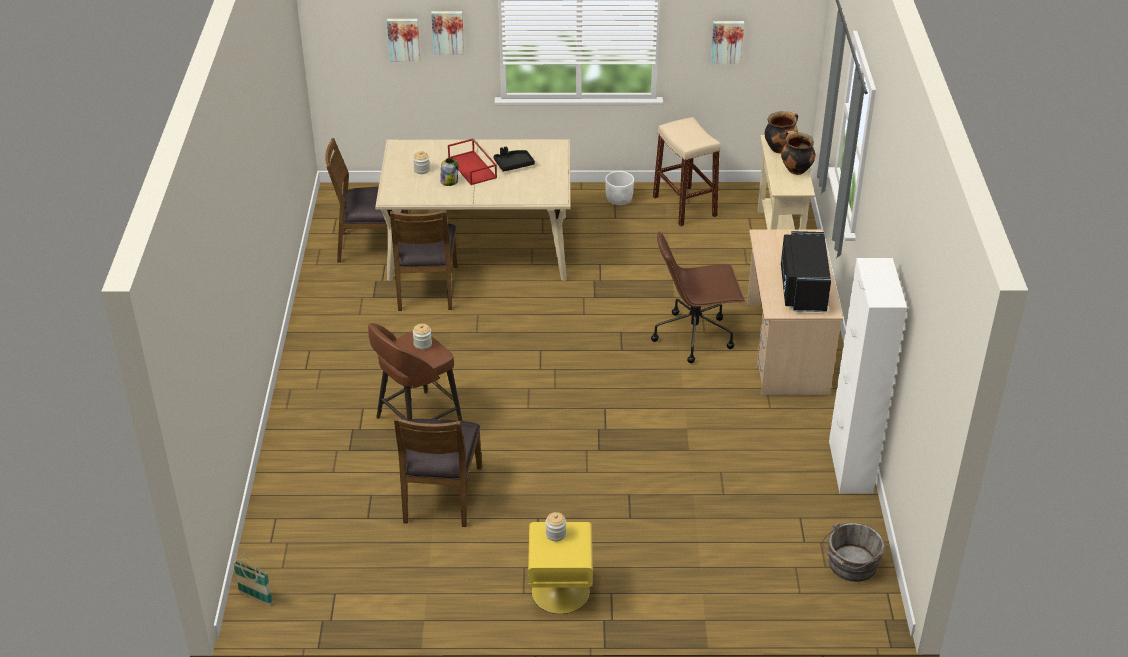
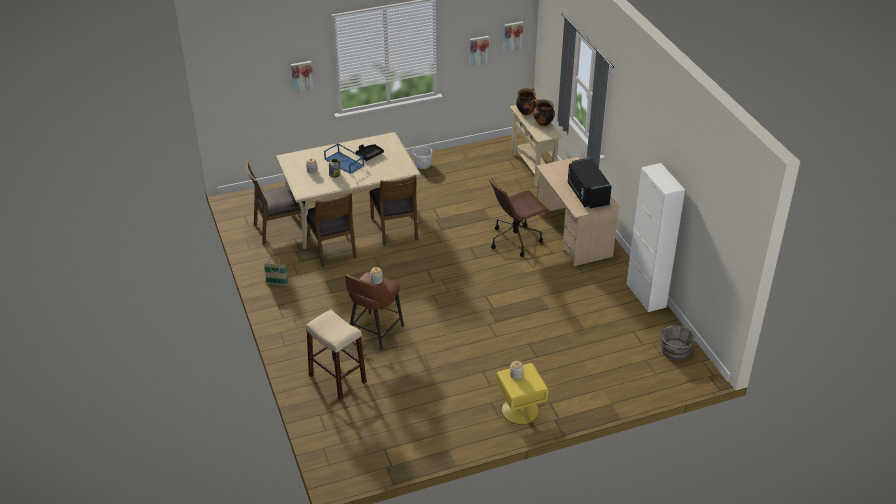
camera: 20 degrees left, 0 degrees up
(256, 597) = (336, 465): basket -> basket (277, 284)
(403, 39) = (273, 86): picture -> picture (512, 36)
(441, 494) = (415, 373): brown chair -> brown chair (395, 228)
(473, 168) = (344, 162): red tray -> blue tray
(684, 206) = (465, 161): beige stool -> beige stool (337, 379)

